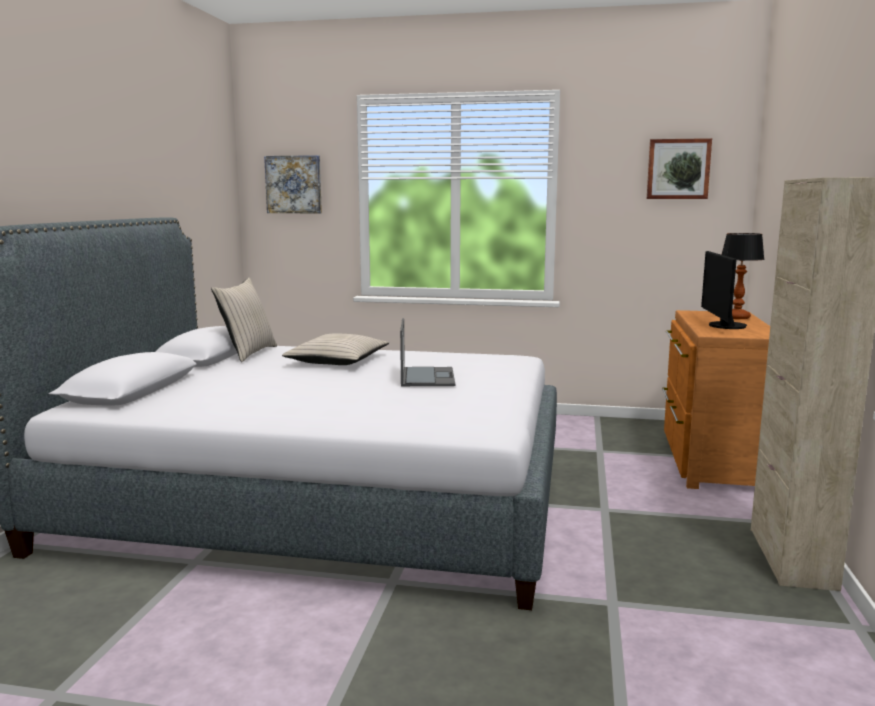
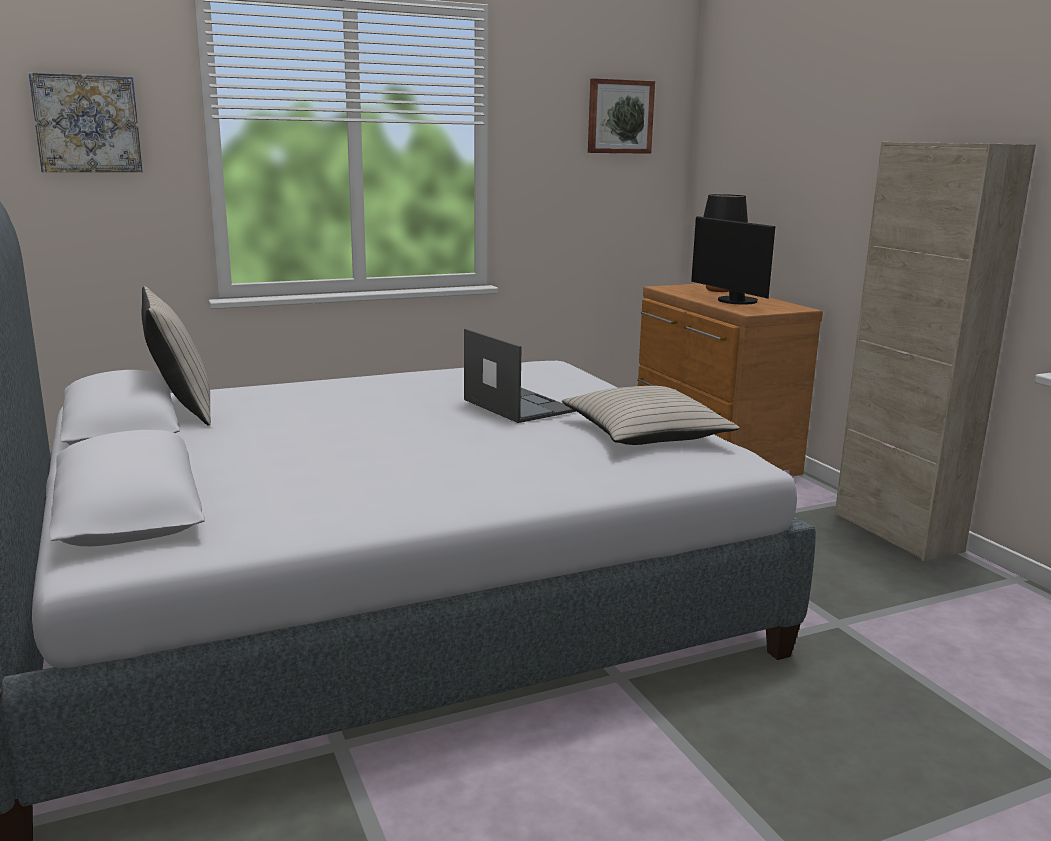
camera: 35 degrees left, 5 degrees up
(337, 361) = (345, 401): beige pillow -> beige pillow (645, 433)

